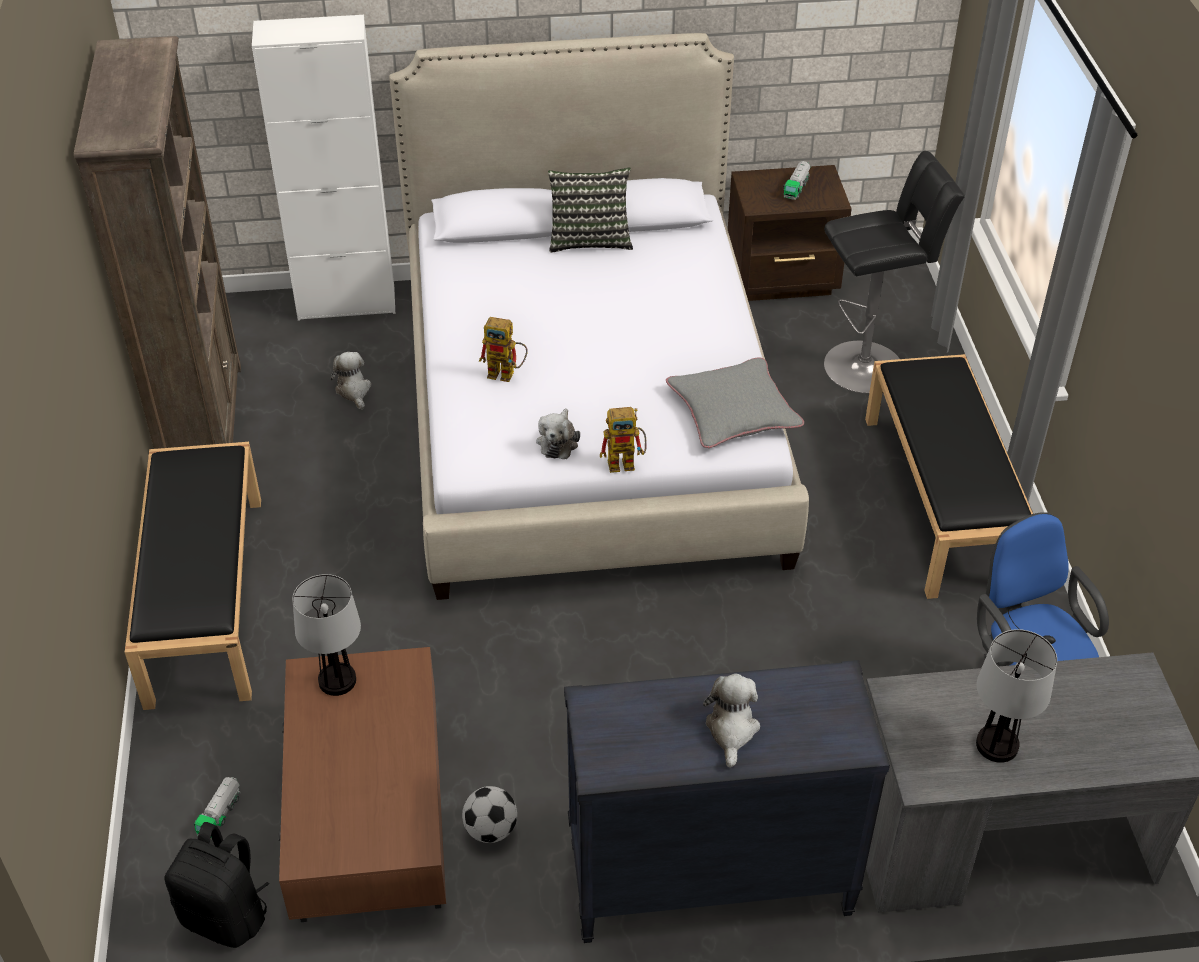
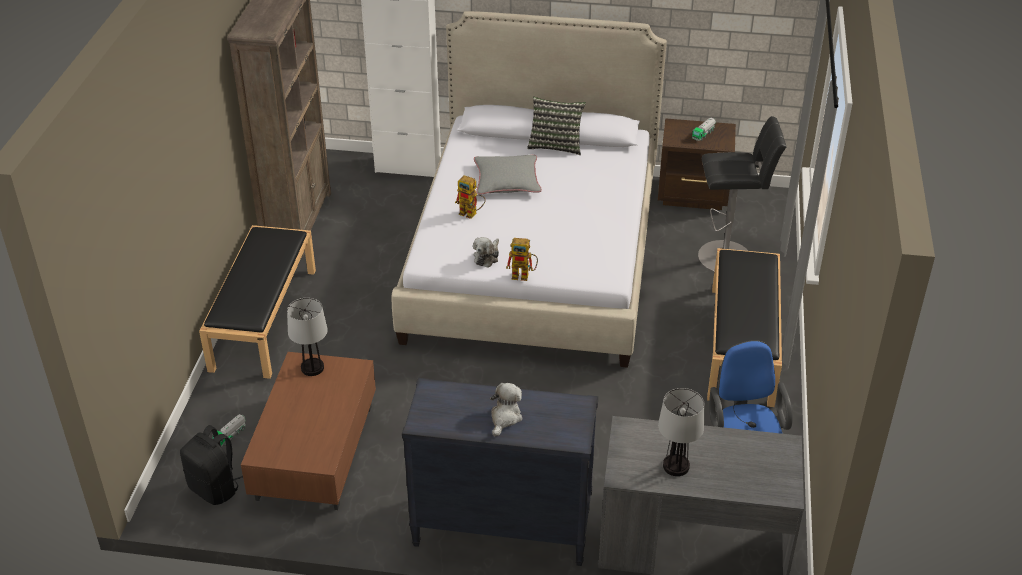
camera: 15 degrees right, 5 degrees down
(354, 391) = (393, 218): plush toy -> none
(490, 830) = (382, 475): football -> none
(733, 411) = (603, 258): grey pillow -> grey pillow (507, 180)

